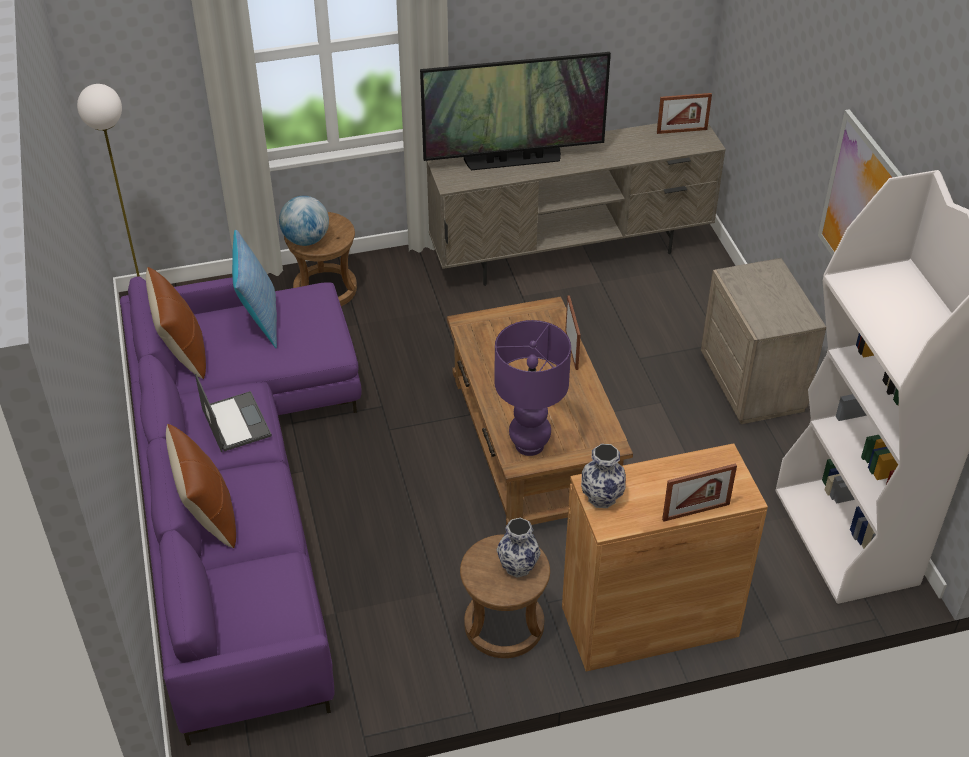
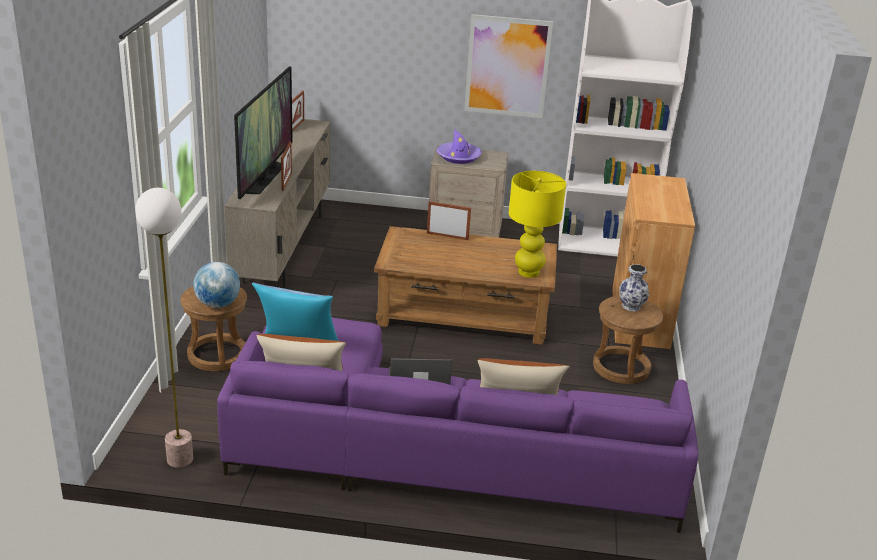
camera: 70 degrees left, 15 degrees down
(529, 444) = (528, 272): purple table lamp -> yellow table lamp
(602, 497) = (658, 215): vase -> none
(696, 512) = (682, 195): picture frame -> picture frame (286, 182)
(759, 286) = (458, 157): none -> purple hat

